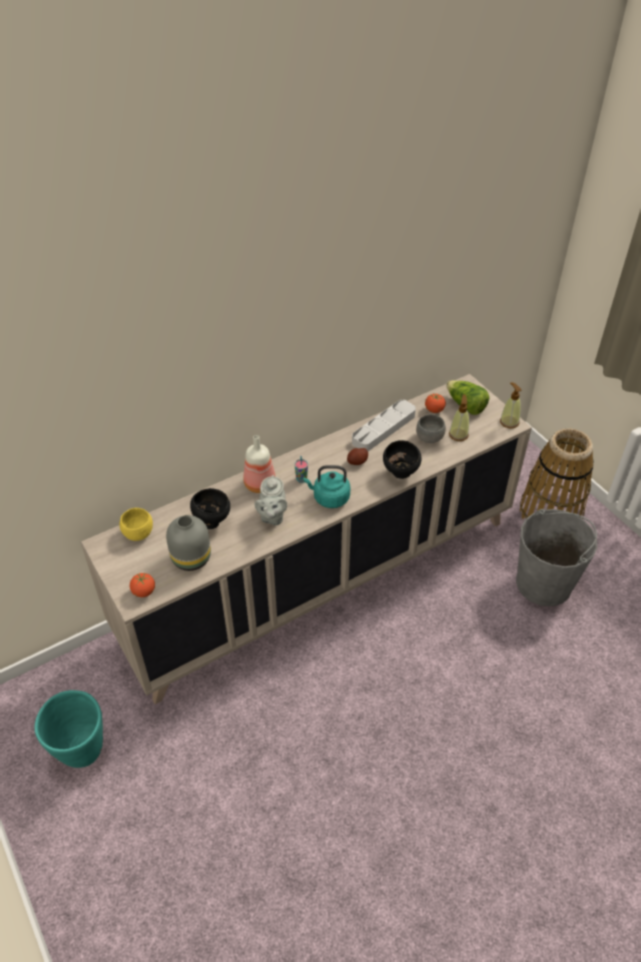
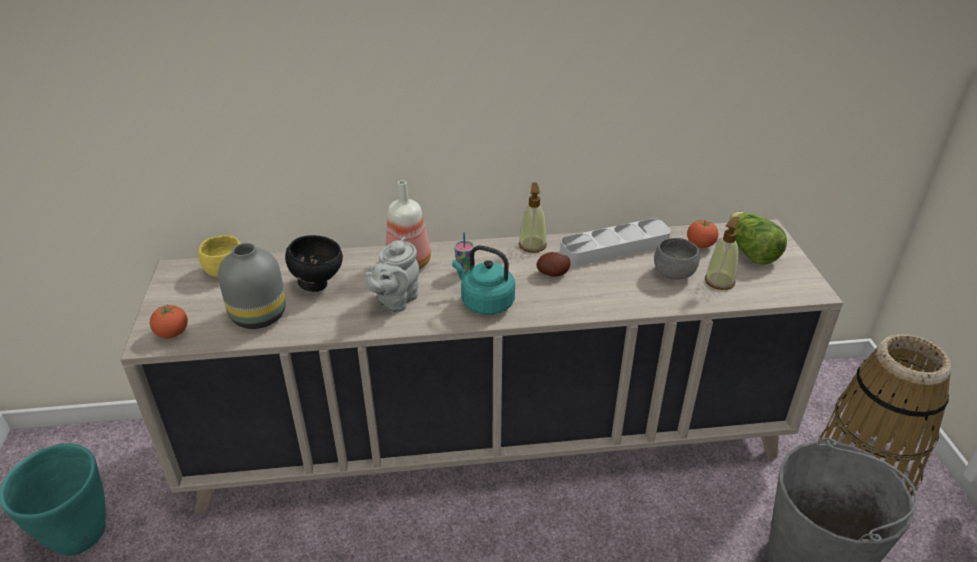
camera: 25 degrees right, 10 degrees down
(401, 474) = (604, 304): black bowl -> none
(509, 422) = (808, 286): soap dispenser -> soap dispenser (532, 245)

